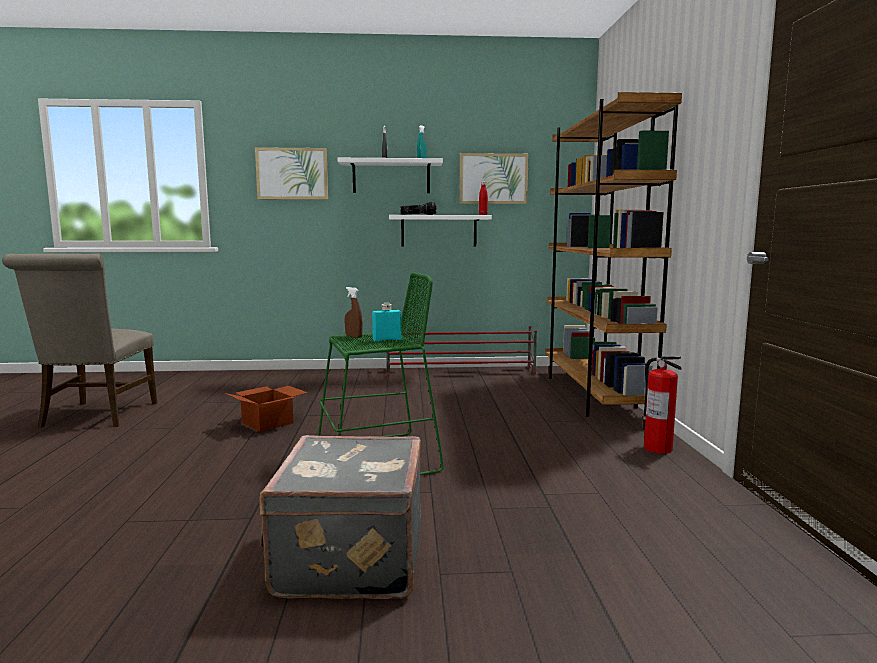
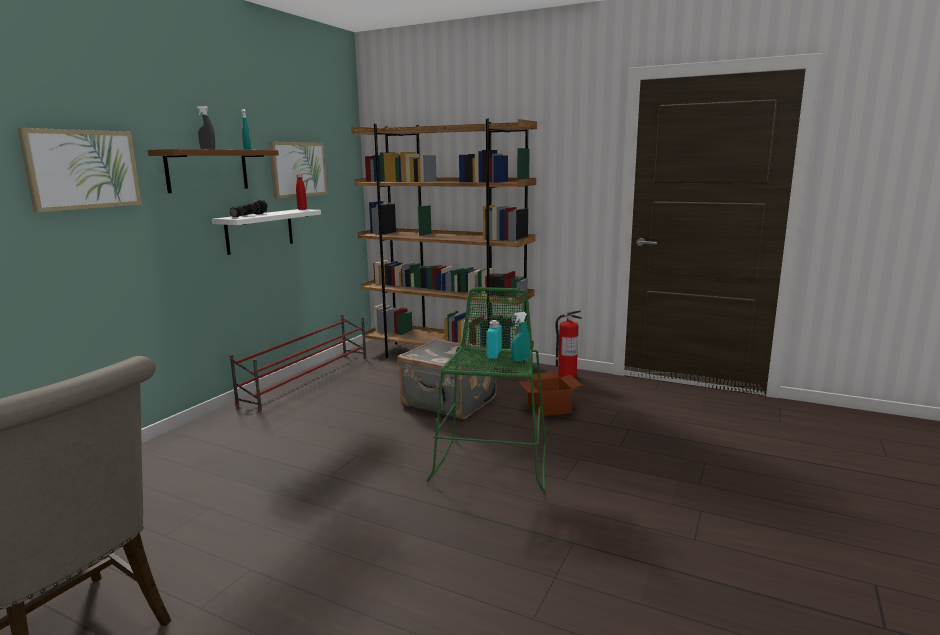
camera: 60 degrees left, 5 degrees up
(269, 423) = (325, 499): cardboard box -> cardboard box (549, 407)
(348, 557) = (665, 510): grey suitcase -> grey suitcase (448, 402)
(353, 337) = (465, 361): brown spray bottle -> none
(377, 345) = (520, 360): none -> turquoise spray bottle
(391, 177) = (207, 170): white shelf -> brown shelf

